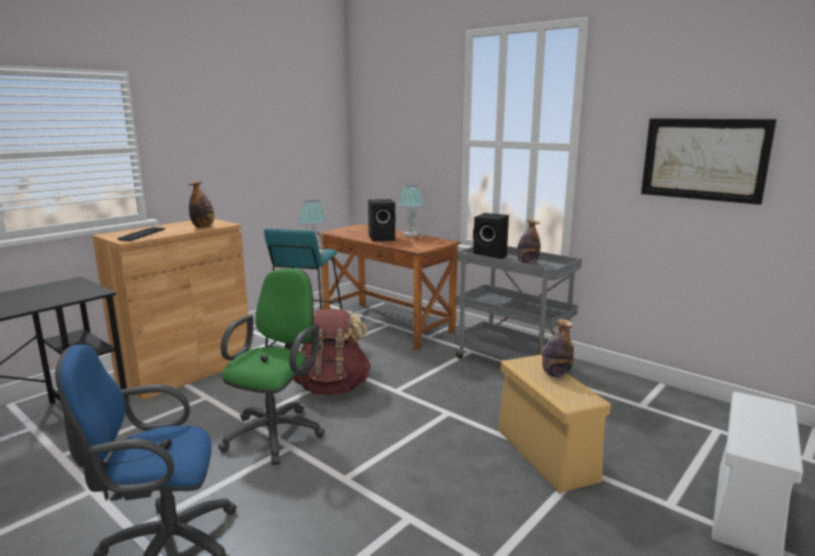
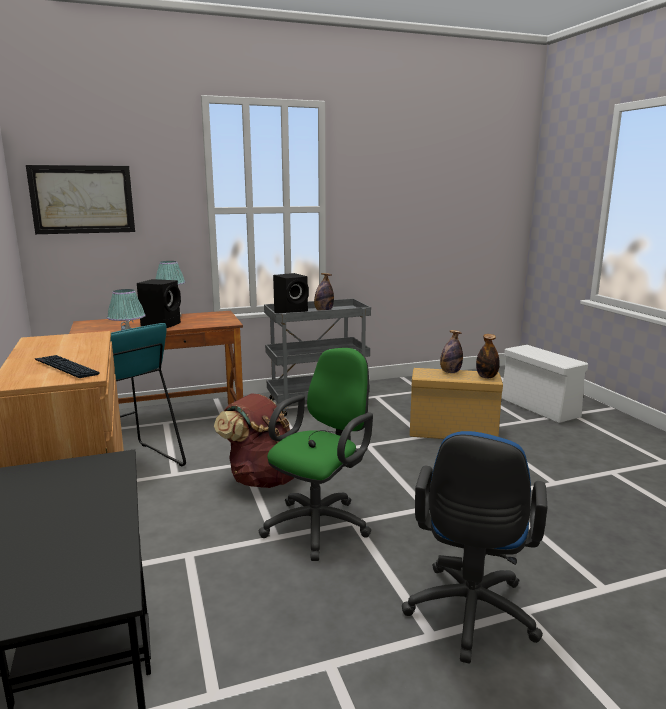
camera: 60 degrees left, 0 degrees up
(203, 227) = (87, 343): bottle -> bottle (486, 377)
(277, 432) = (320, 524): green office chair -> green office chair turned 75 degrees clockwise
(704, 159) = (413, 212): picture -> picture (82, 199)

